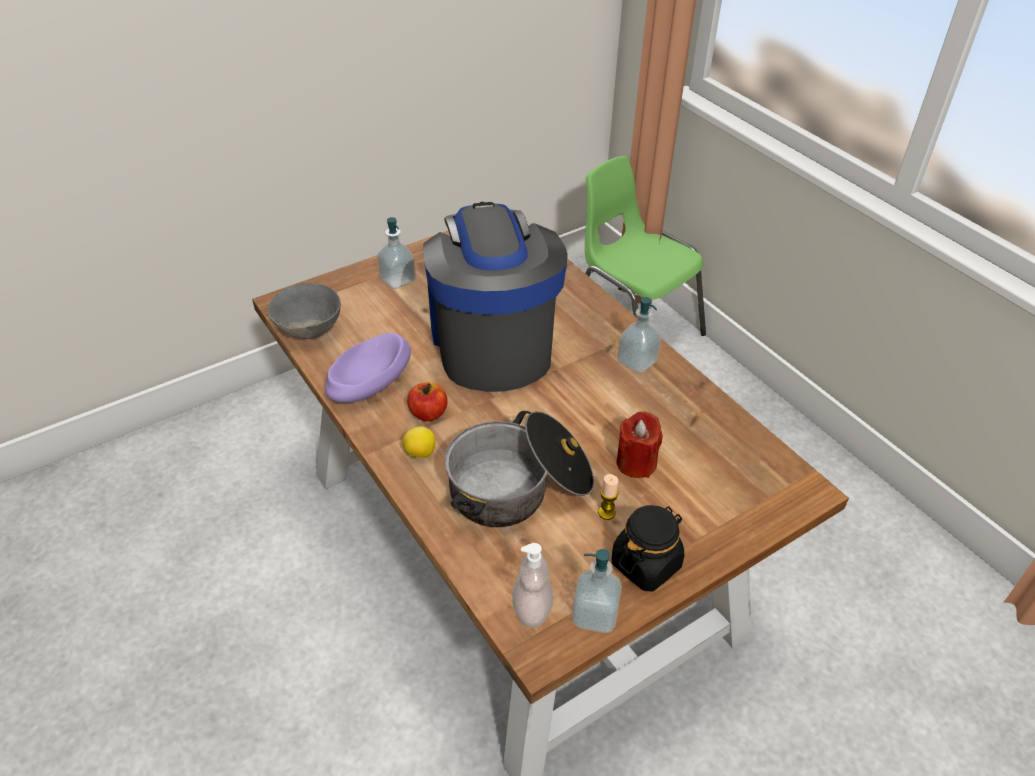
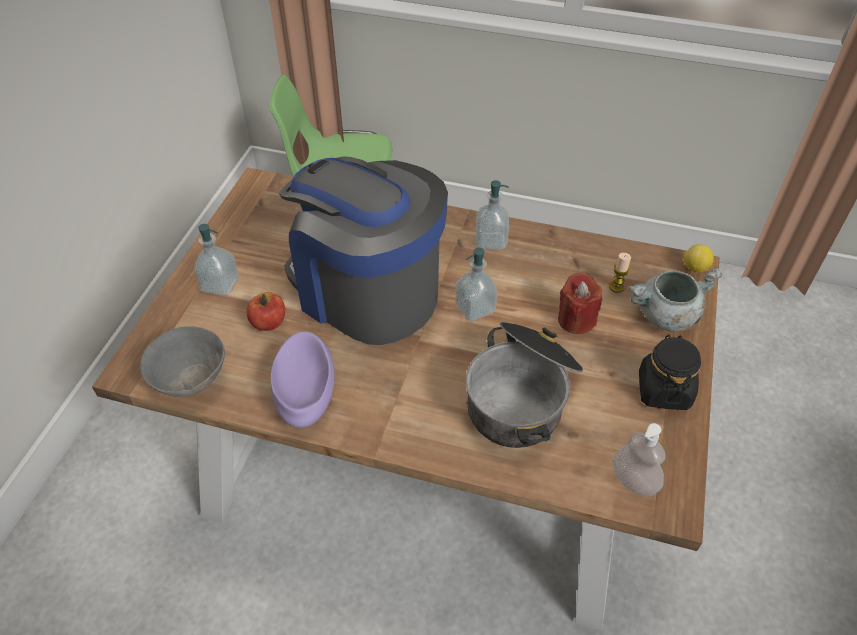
camera: 40 degrees left, 5 degrees up
(420, 453) = (417, 423): lemon -> lemon (695, 268)
(428, 413) = (385, 385): apple -> apple (269, 322)
(594, 615) = (675, 452): soap dispenser -> soap dispenser (475, 308)
(606, 512) = (599, 371): candle -> candle (616, 287)
(724, 511) = (665, 316): none -> grey cooking pot

